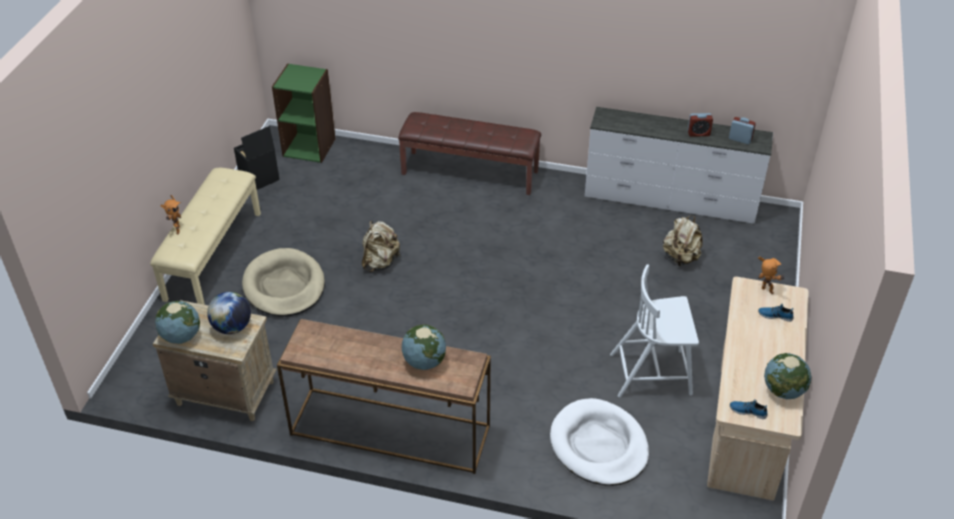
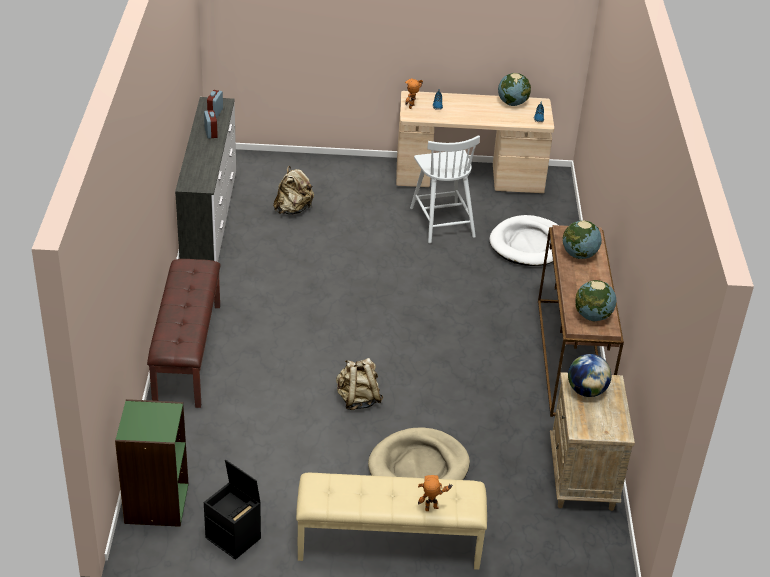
camera: 105 degrees left, 5 degrees down
(181, 336) = (616, 423): globe -> globe (592, 316)

